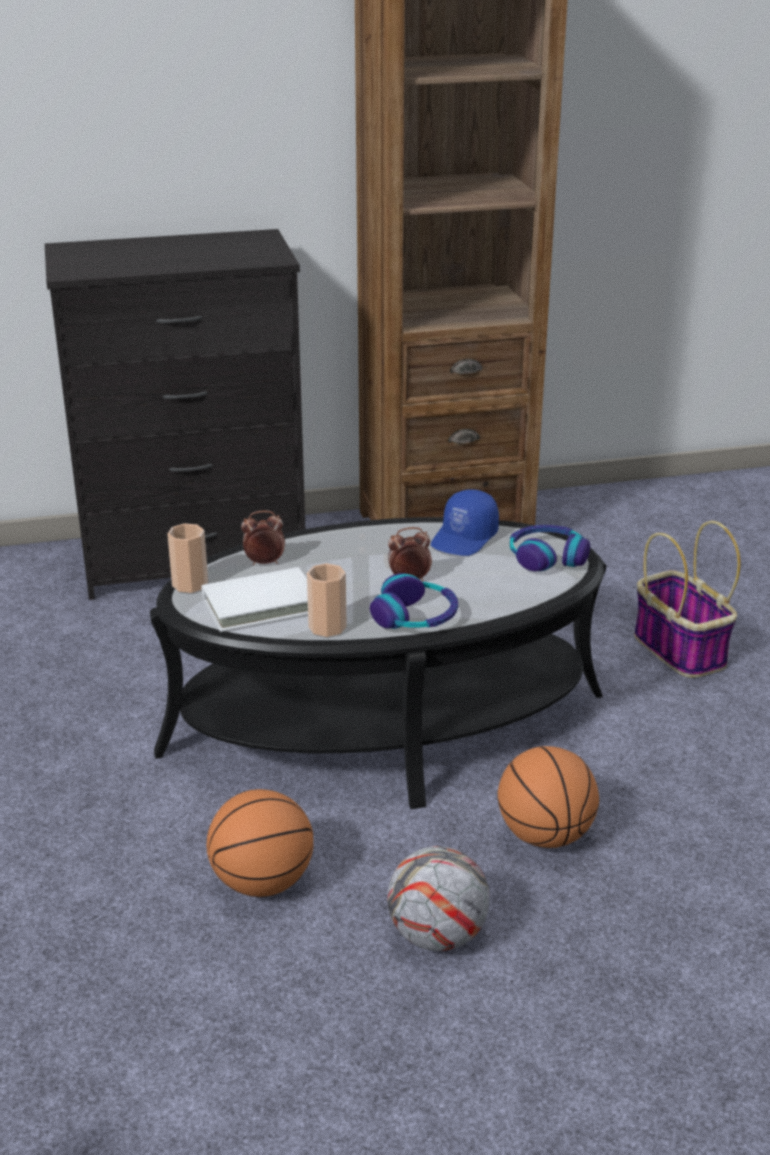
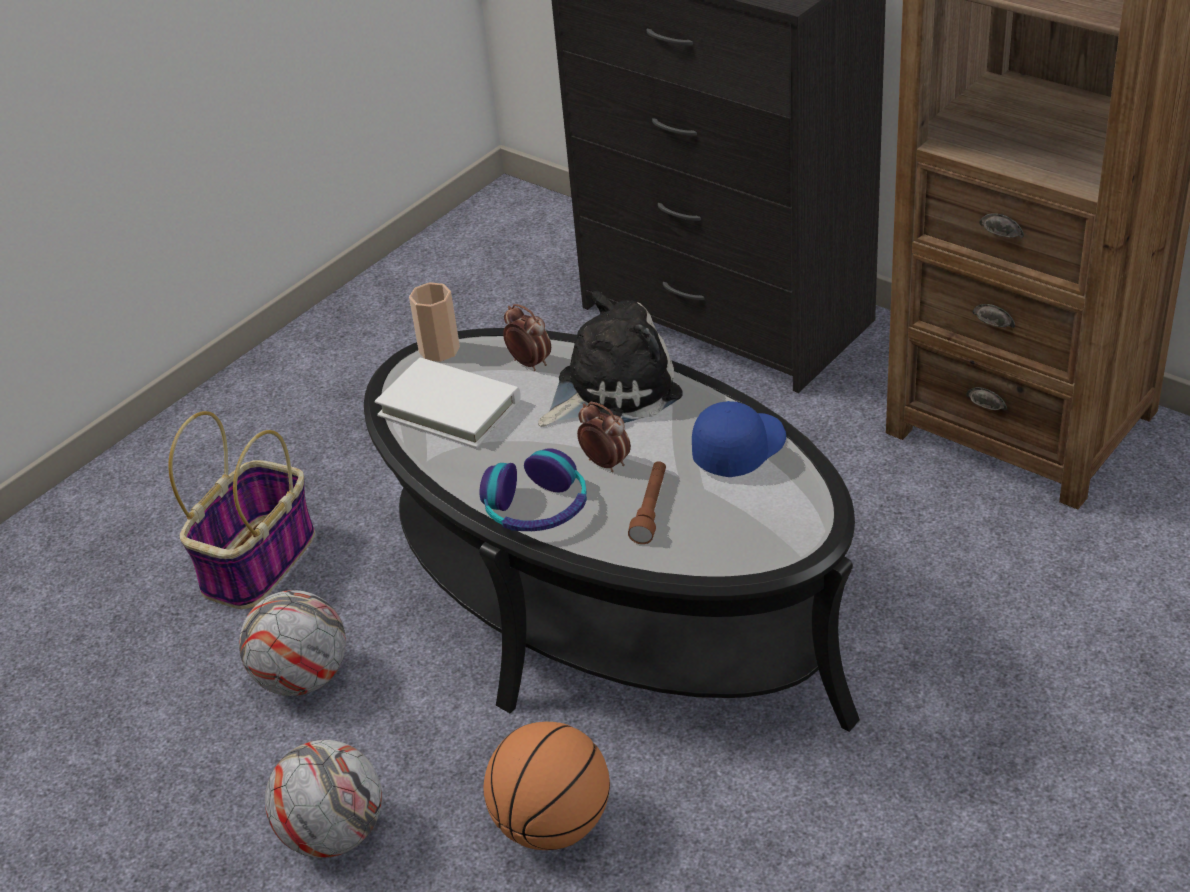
camera: 55 degrees right, 10 degrees up
(262, 882) = (302, 678): basketball -> football
(327, 627) = (455, 467): cup -> none
(341, 550) = (611, 390): none -> plush toy
(465, 538) = (738, 449): blue cap -> blue cap turned 135 degrees clockwise
(476, 584) = (651, 509): none -> brown flashlight
(547, 557) = (772, 524): headphones -> none
(677, 649) = (1031, 740): basket -> basket (259, 561)

